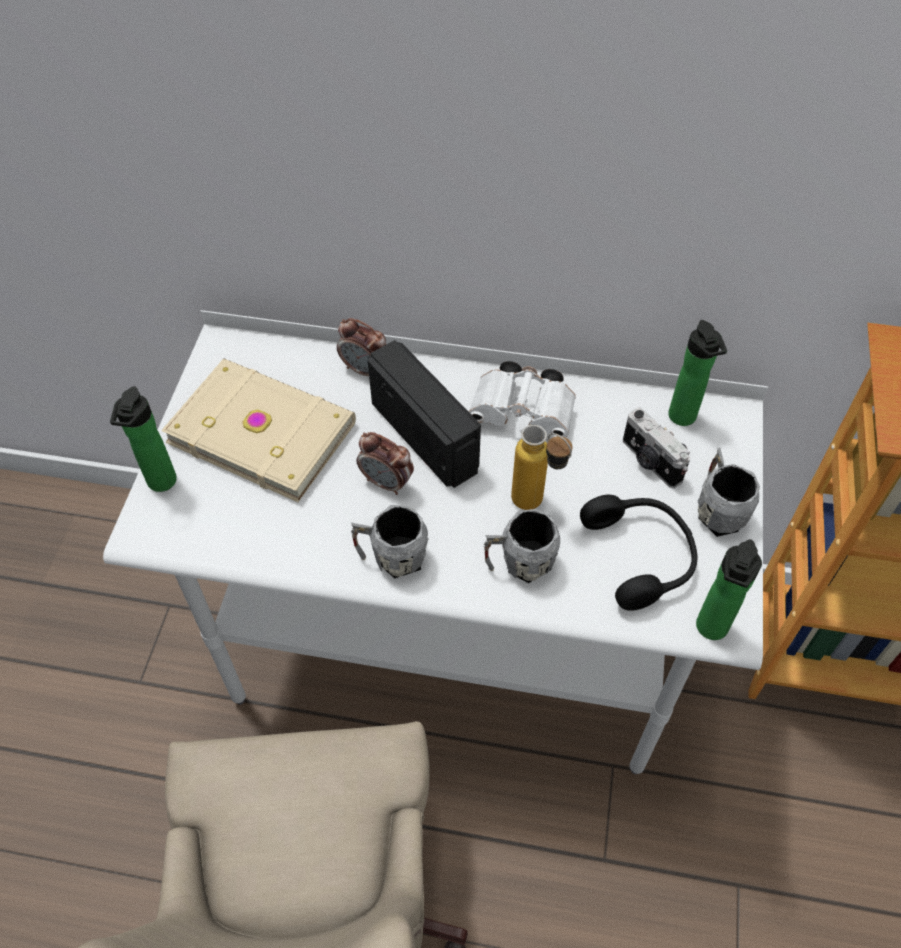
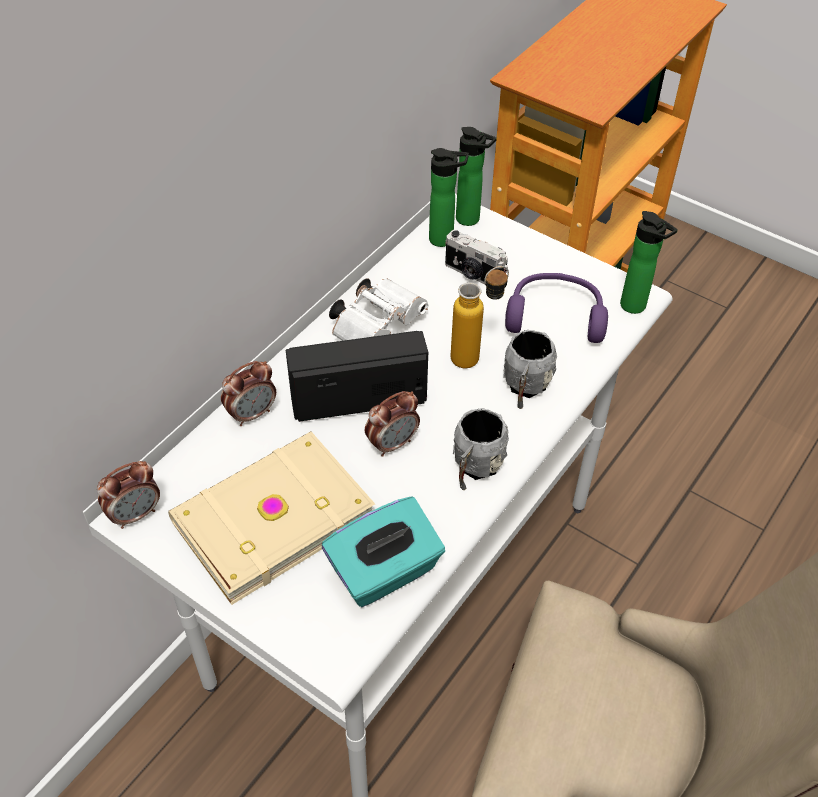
camera: 65 degrees left, 5 degrees down
(160, 484) = (282, 625): bottle -> bottle (471, 220)
(225, 346) = (136, 514): none -> alarm clock
(242, 533) = (384, 572): none -> turquoise tissue box
(641, 556) = (555, 316): black headphones -> purple headphones
(650, 462) = (473, 275): camera -> camera turned 45 degrees clockwise
(717, 510) = (538, 259): grey mug -> none

